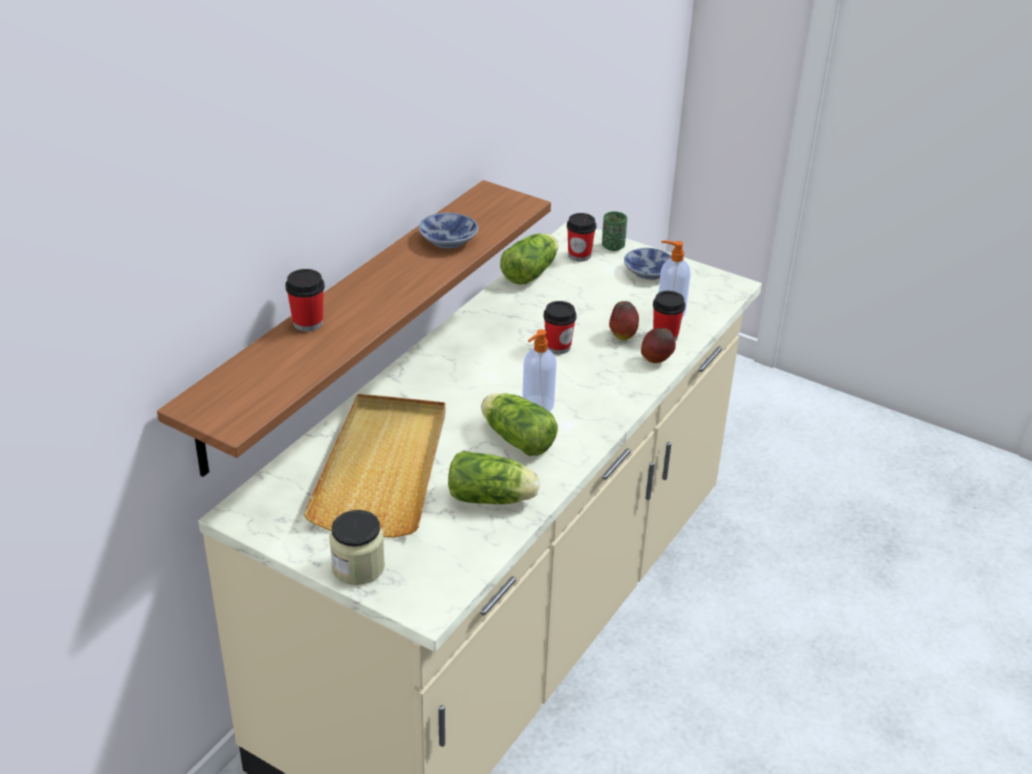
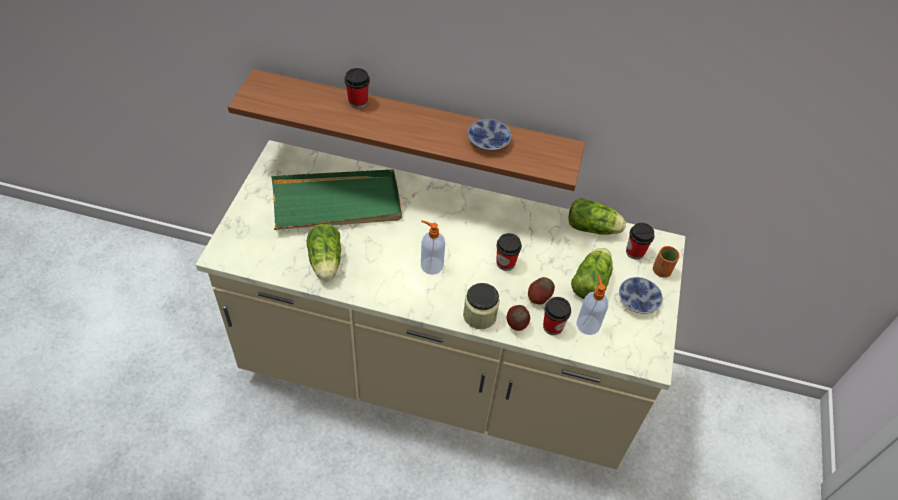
camera: 70 degrees right, 15 degrees up
(358, 567) = (247, 215): jar -> jar (479, 315)
(383, 468) = (337, 203): beige tray -> green tray
(515, 438) = (391, 261): lettuce -> lettuce (591, 281)
(613, 246) = (661, 271): green cup -> orange cup

